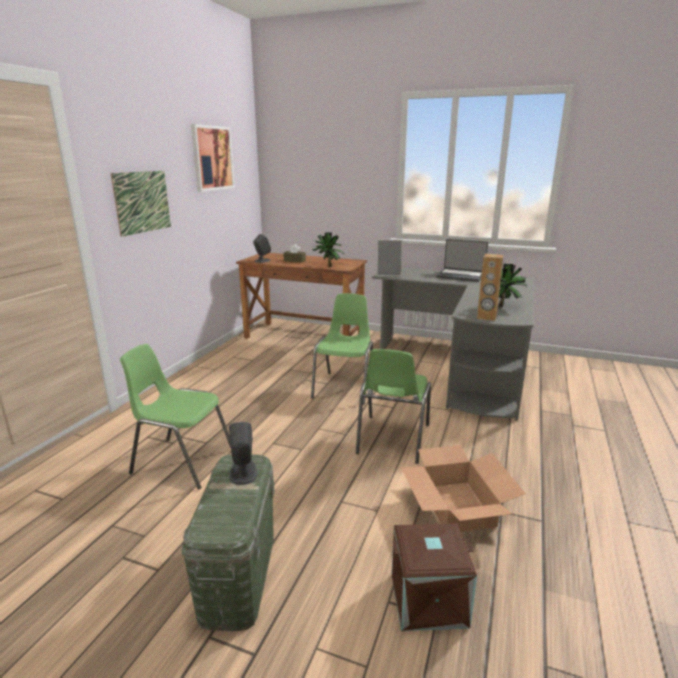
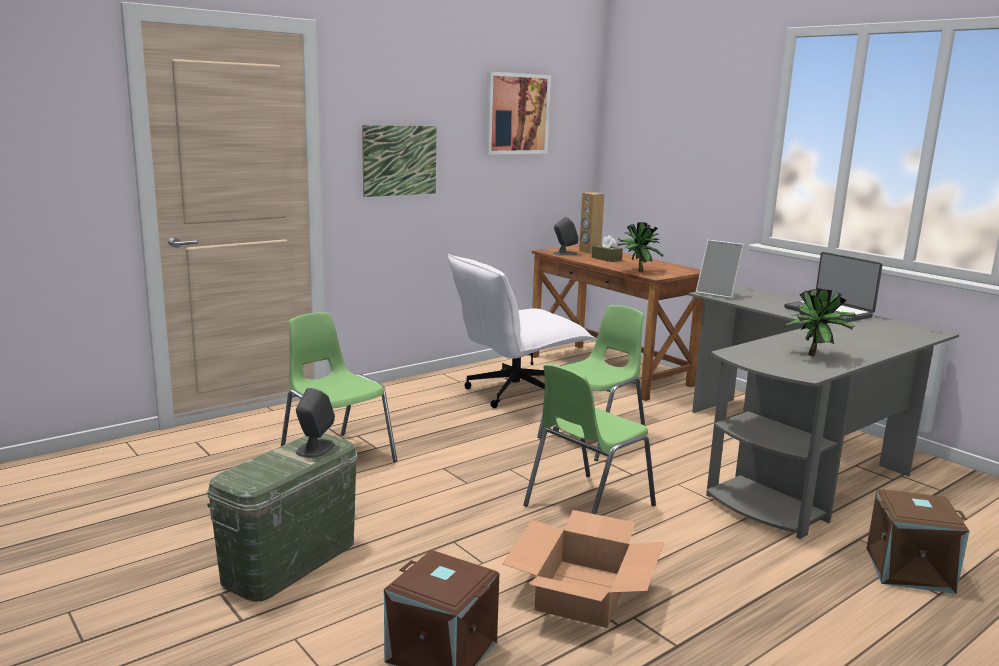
camera: 30 degrees right, 5 degrees down
(262, 367) = (516, 392): none -> white office chair
(486, 317) = (759, 362): brown speaker -> brown speaker (589, 252)
(579, 420) = (909, 569): none -> brown storage box

